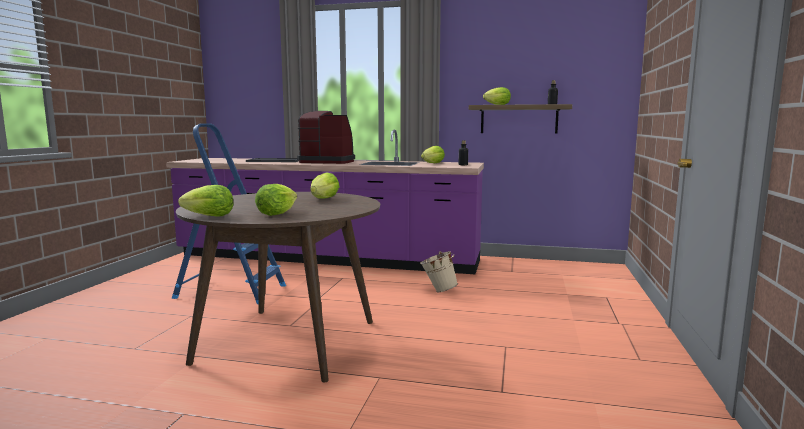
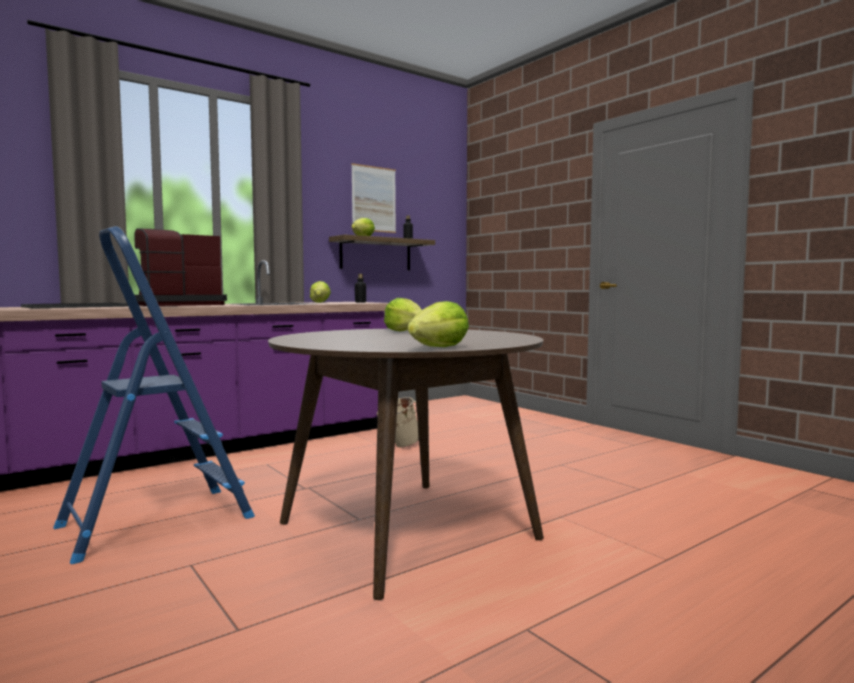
camera: 50 degrees left, 5 degrees down
(276, 214) = (474, 340): lettuce -> none
(519, 68) = (374, 199): none -> picture

